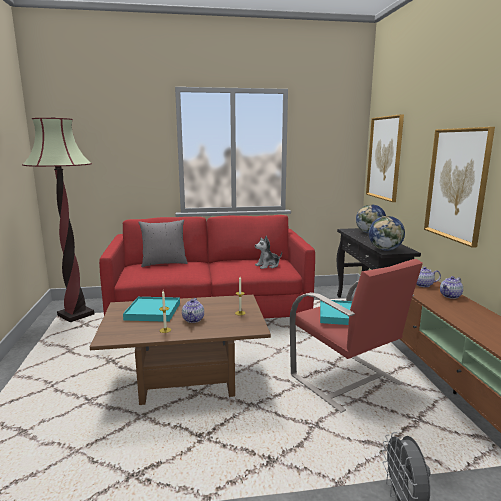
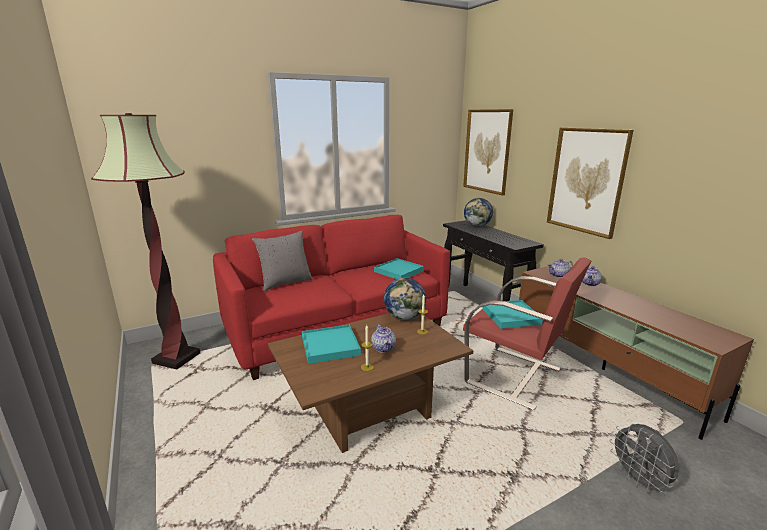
camera: 20 degrees left, 5 degrees up
(268, 265) = (399, 271): plush toy -> turquoise tray
(385, 249) = (512, 244): globe -> globe (405, 317)

